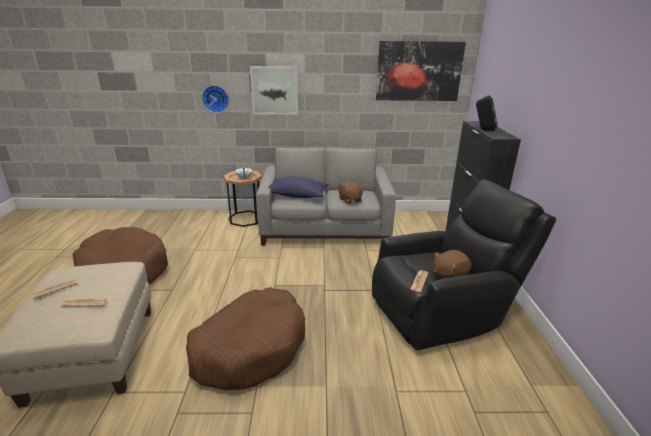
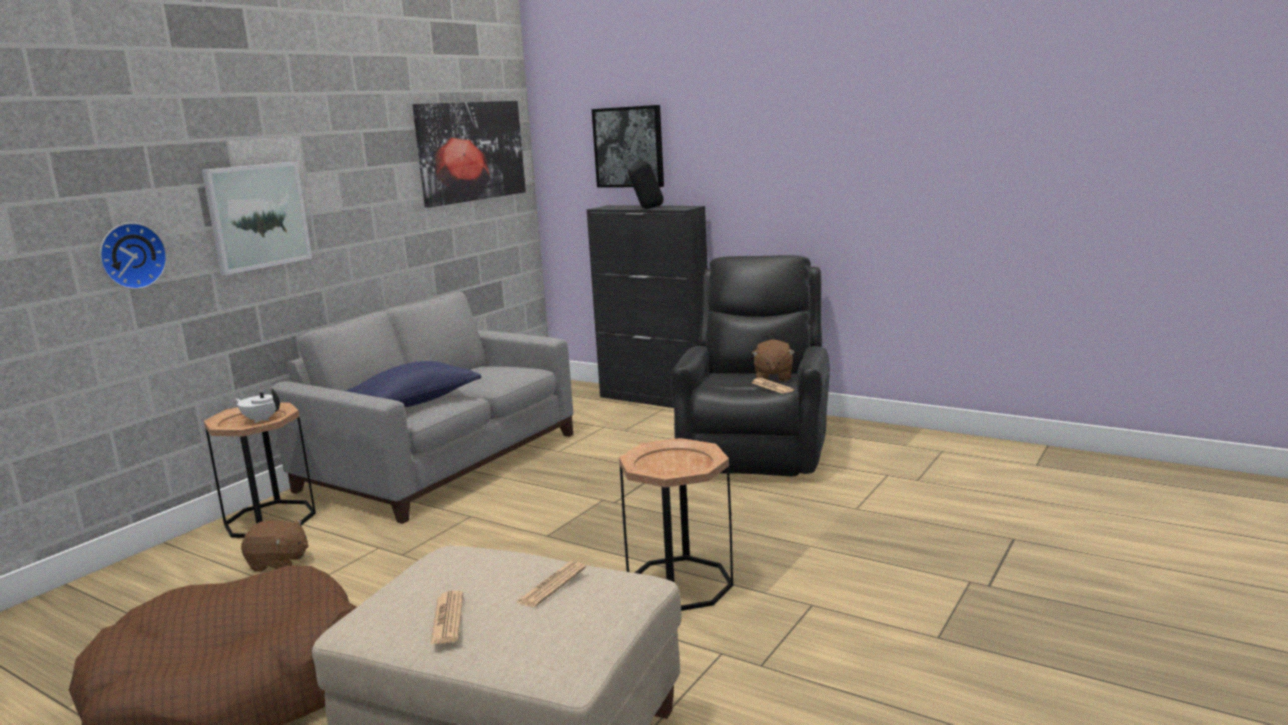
camera: 55 degrees left, 10 degrees down
(250, 347) = (679, 583): brown dog bed -> brown side table
(350, 200) = (503, 376): brown plush toy -> brown plush toy (278, 563)
(504, 84) = (629, 147): none -> picture

